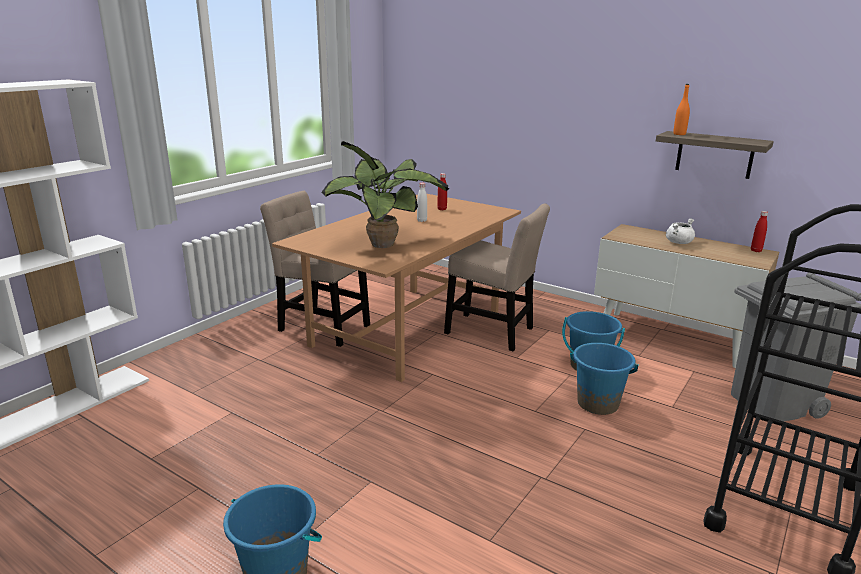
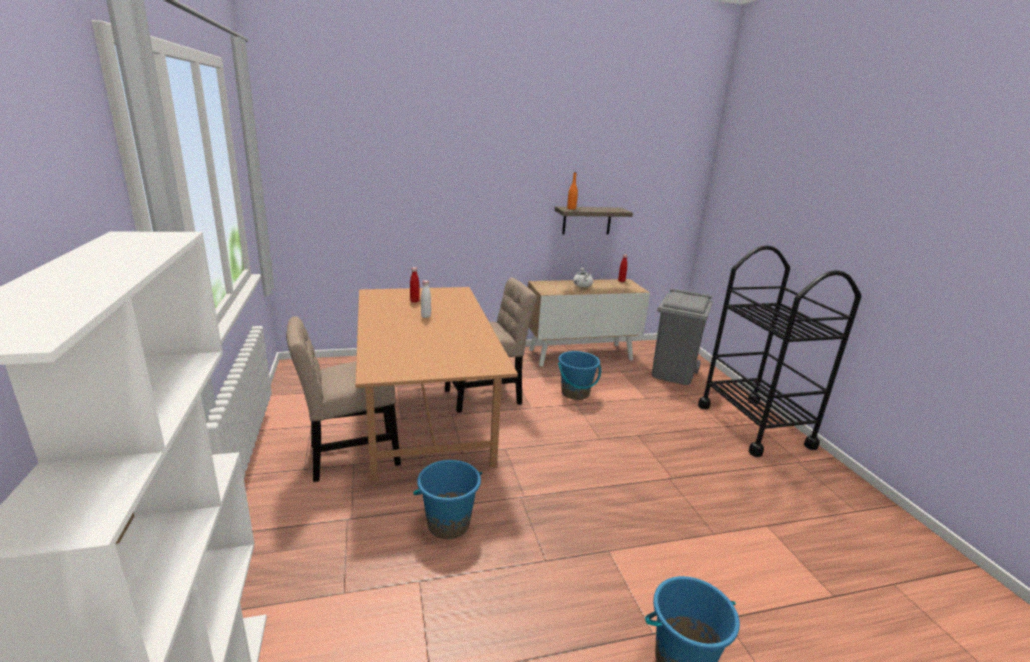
camera: 50 degrees left, 0 degrees up
(386, 245) = (457, 348): potted plant -> none
(598, 403) = (617, 415): blue bucket -> blue bucket (448, 524)

